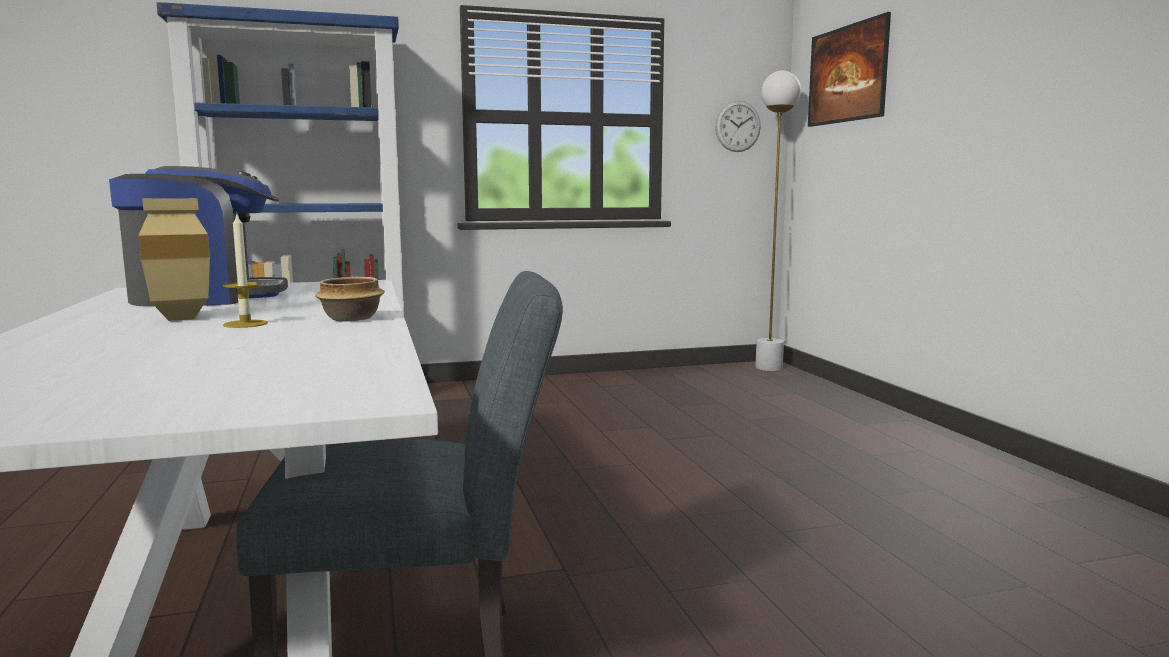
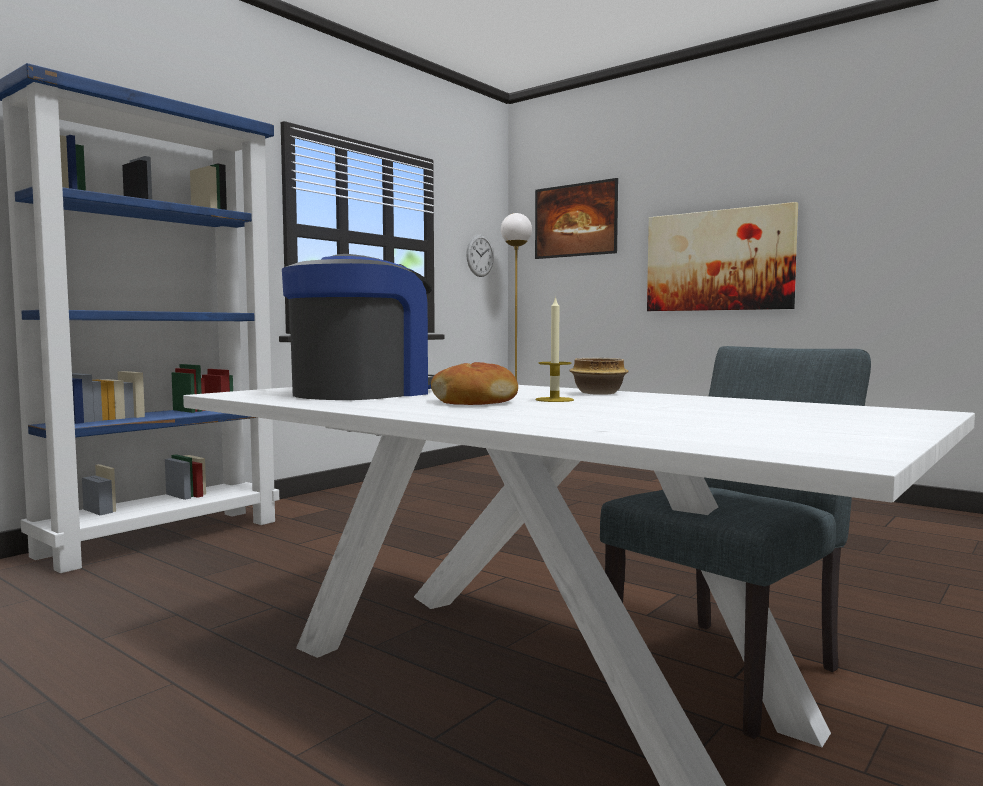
camera: 35 degrees left, 5 degrees down
(183, 318) = (475, 401): beige vase -> bread
(992, 123) = (718, 260): none -> picture

